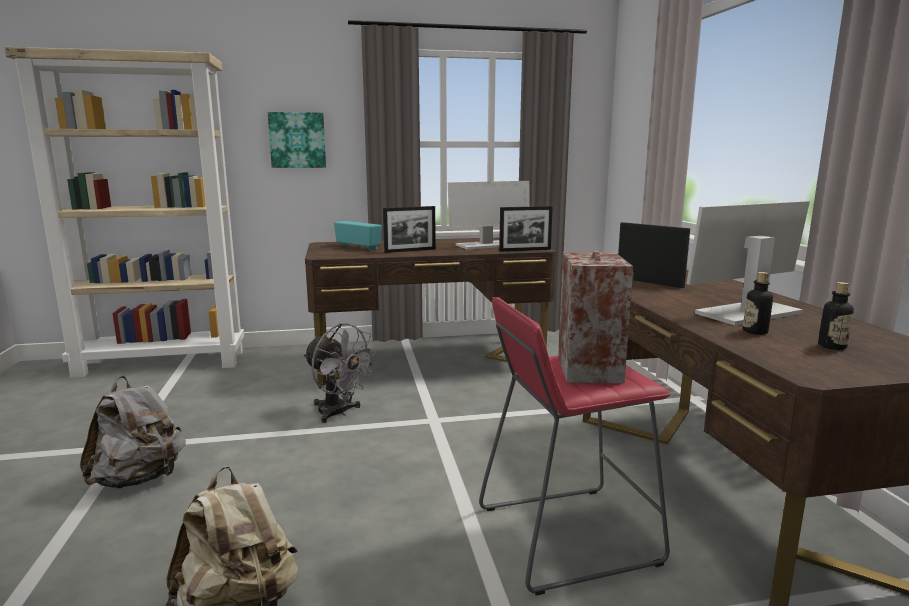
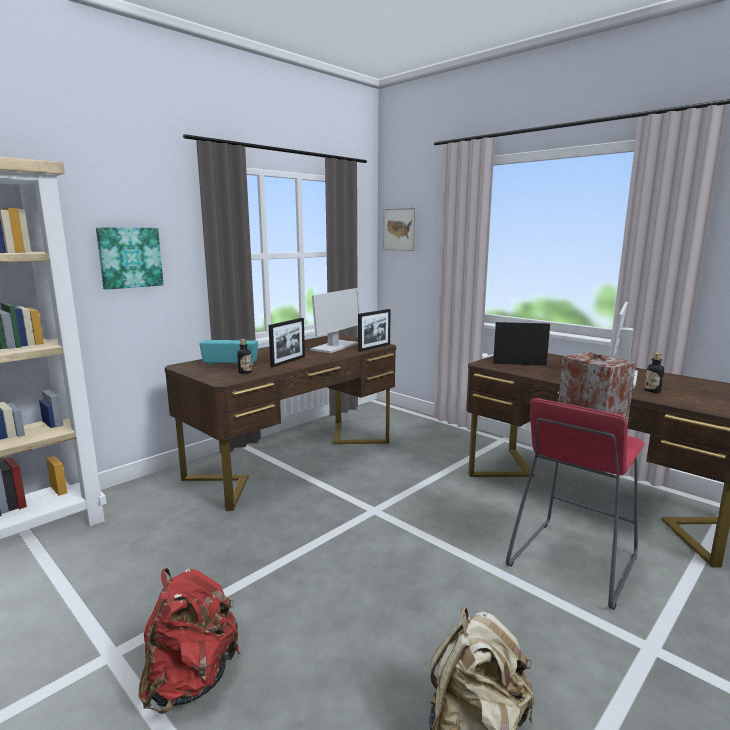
camera: 35 degrees left, 0 degrees up
(139, 479) = (191, 679): grey backpack -> red backpack
(339, 413) = (289, 532): grey fan -> none
(627, 114) = (399, 229): none -> picture
(832, 346) = (698, 393): bottle -> bottle (245, 372)

